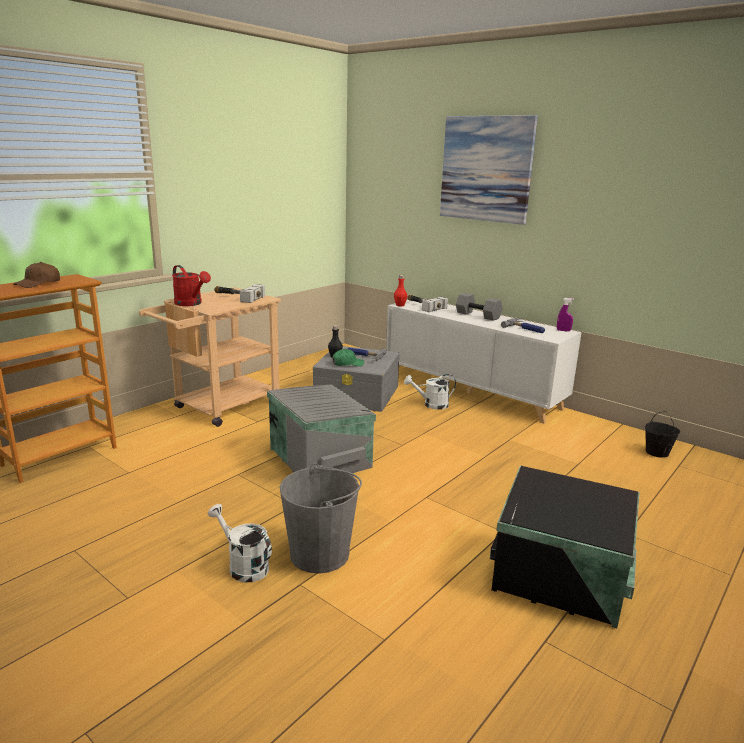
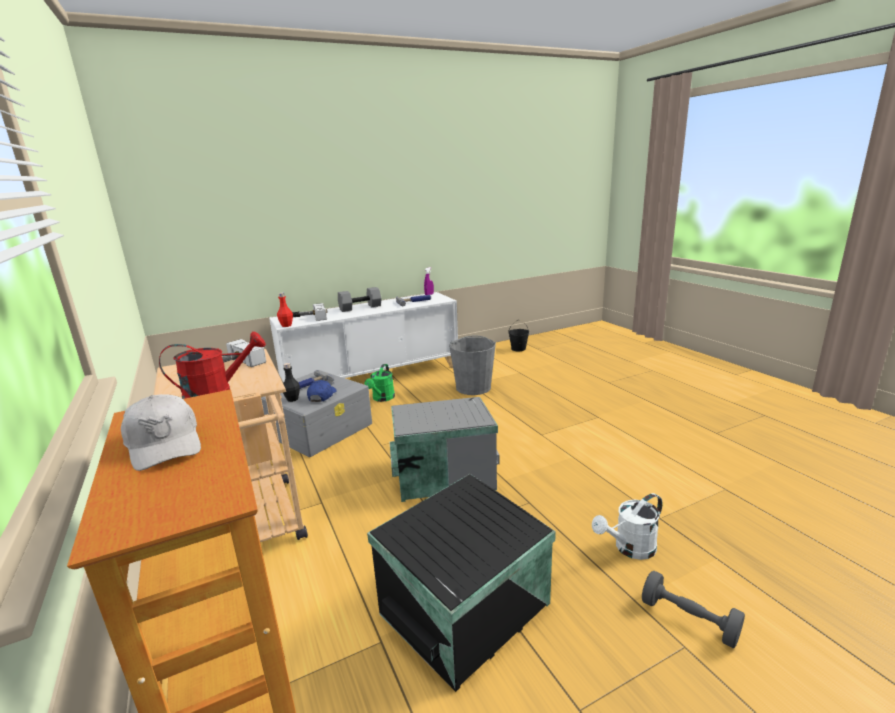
camera: 65 degrees left, 0 degrees up
(38, 283) = (165, 444): brown cap -> white cap
(157, 601) = (689, 620): none -> grey dumbbell
(320, 554) = (615, 500): grey bucket -> grey bucket (473, 387)
(347, 363) = (322, 396): green cap -> blue cap
(431, 405) = (382, 398): white watering can -> green watering can
(486, 169) = (322, 170): picture -> none
(560, 579) = (654, 413): black storage box -> black storage box (468, 609)

